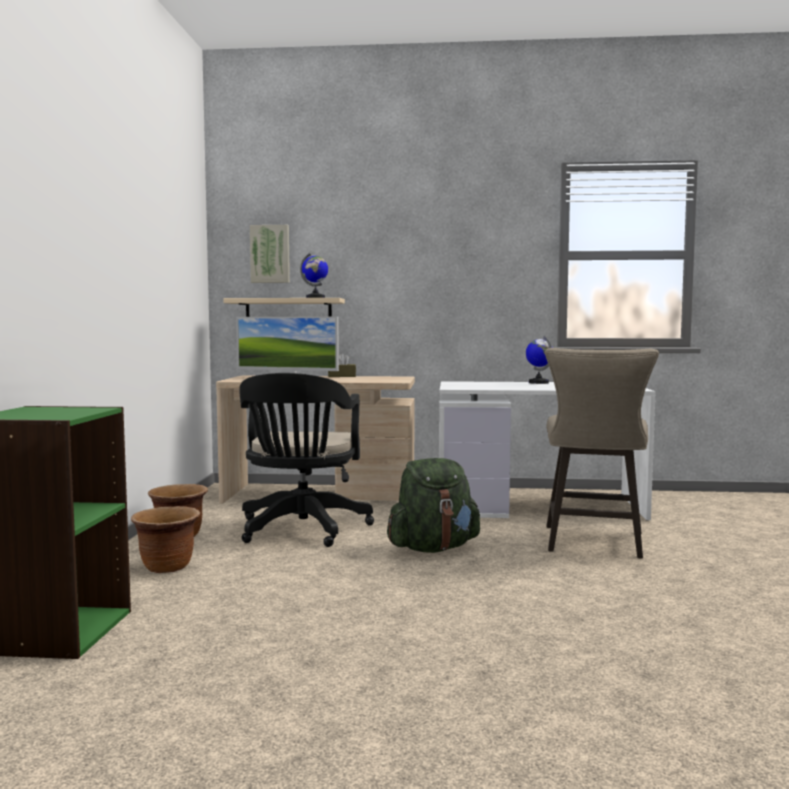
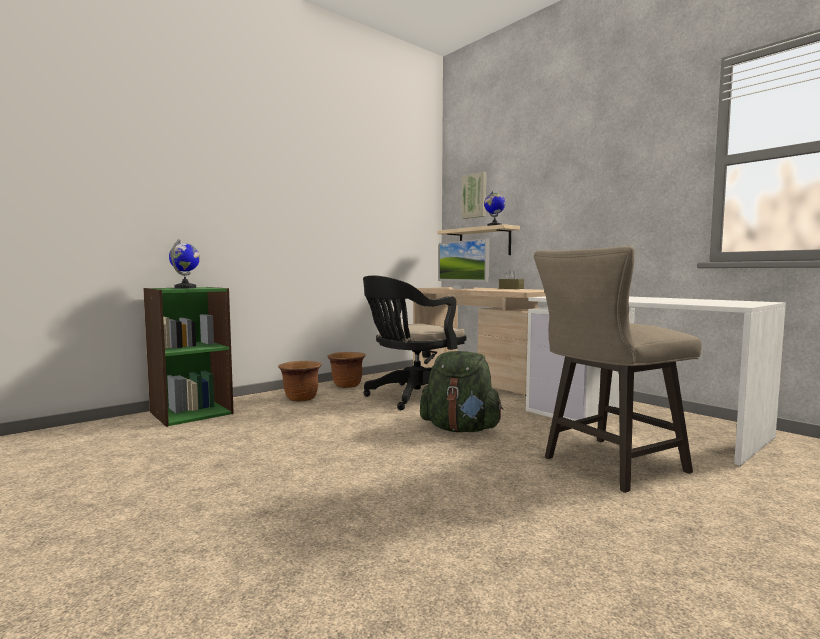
camera: 45 degrees right, 0 degrees up
(538, 382) = (663, 298): globe -> globe (185, 288)

